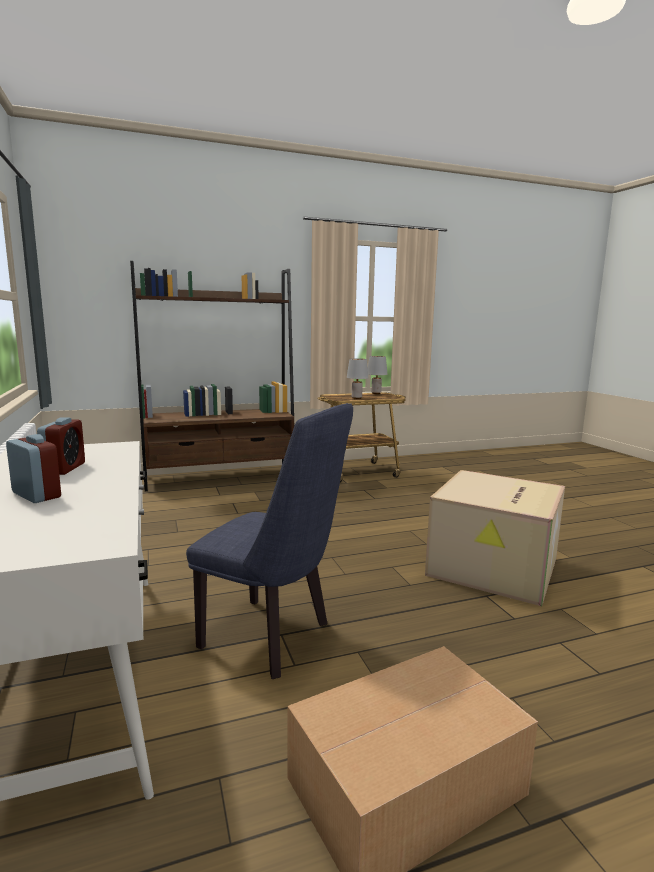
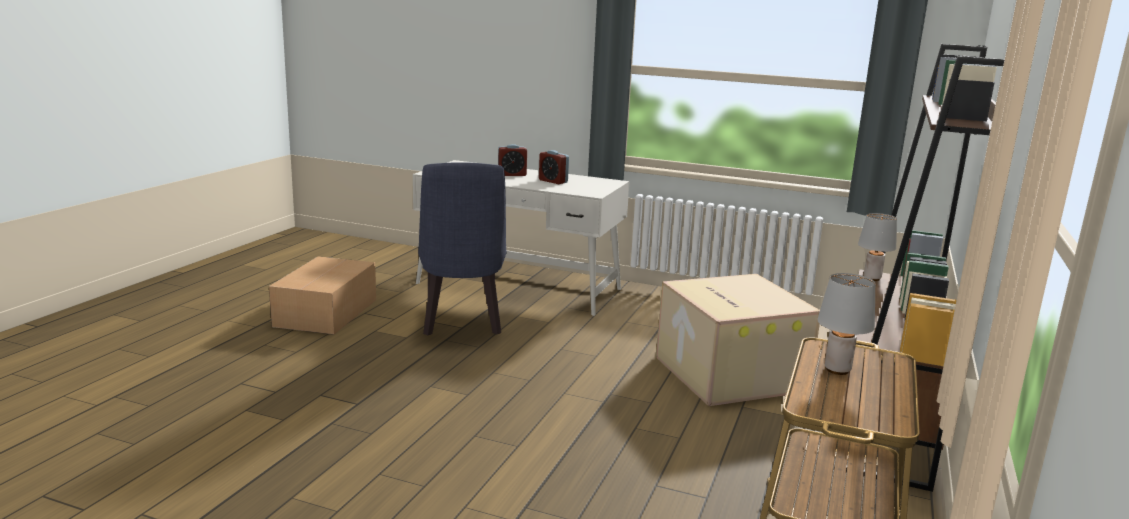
camera: 130 degrees right, 5 degrees up
(274, 638) = (462, 325): blue chair -> blue chair turned 75 degrees counterclockwise
(376, 393) = (896, 414): grey table lamp -> grey table lamp (872, 278)
(494, 568) = (372, 436): cardboard box -> cardboard box (727, 373)

